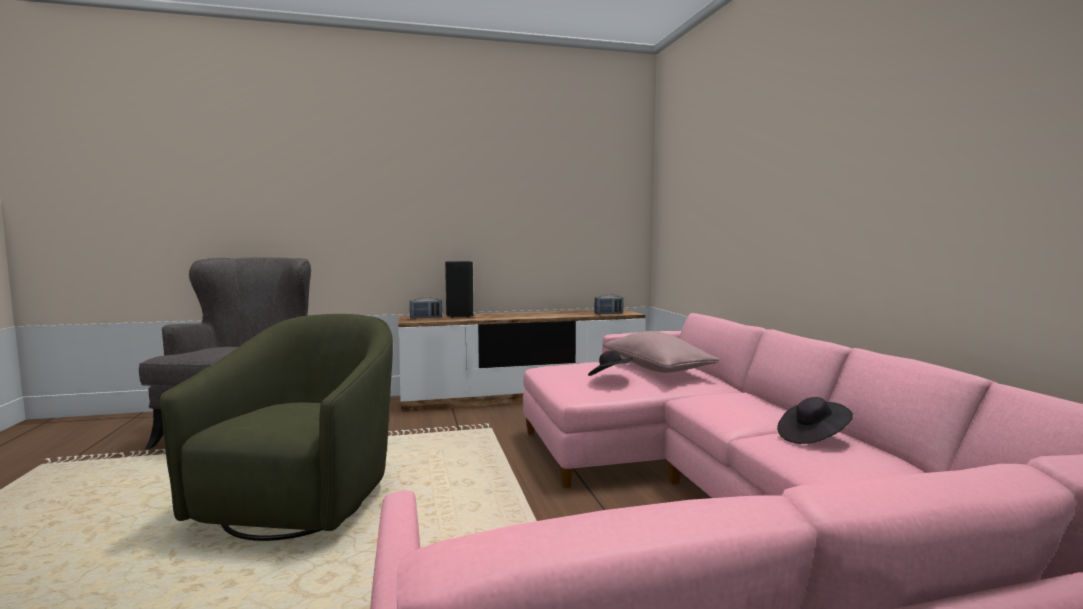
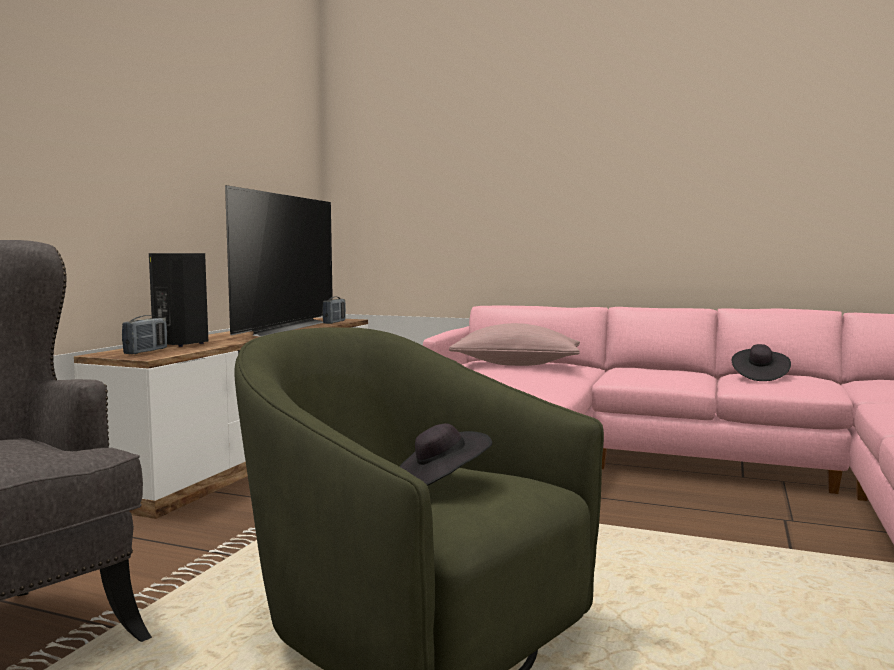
camera: 55 degrees left, 0 degrees up
(557, 313) = (280, 328): none -> television
(610, 378) = (524, 376): black hat -> black hat (440, 484)

